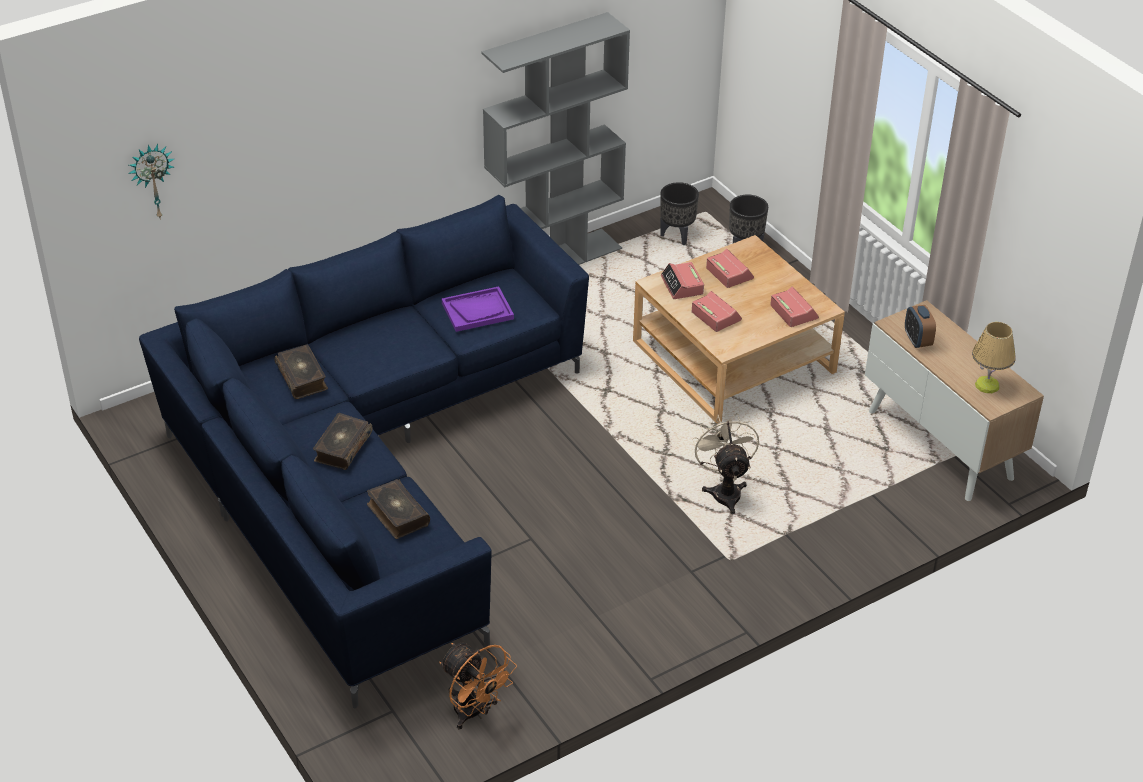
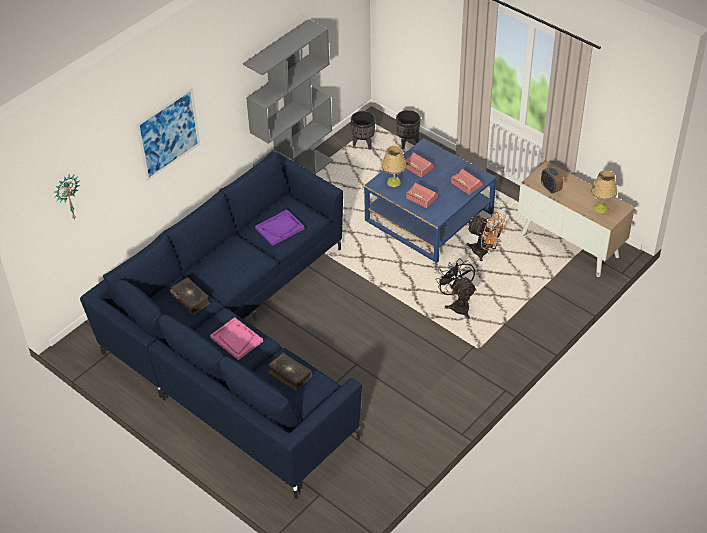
camera: 15 degrees left, 5 degrees up
(339, 129) = (168, 134): none -> picture
(342, 447) = (236, 339): book -> pink tray
(474, 713) = (368, 482): orange fan -> orange fan (484, 252)
(682, 286) = (393, 182): alarm clock -> table lamp
(724, 491) = (458, 305): beige fan -> black fan
(733, 357) = (429, 217): beige coffee table -> blue coffee table

